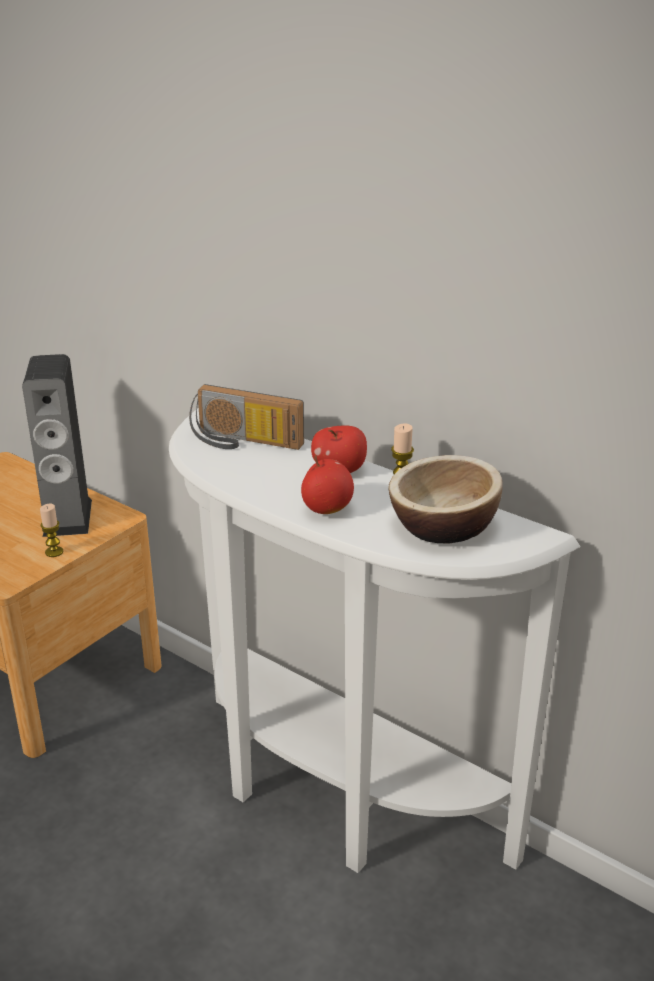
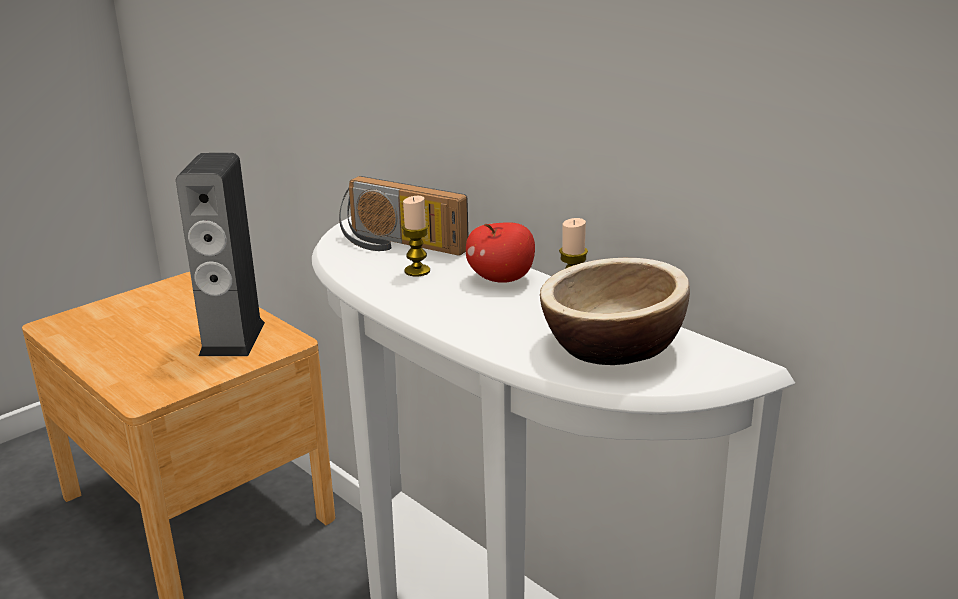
camera: 10 degrees right, 5 degrees down
(54, 552) = (204, 372): candle -> candle (417, 271)
(327, 509) = (470, 318): apple -> none

